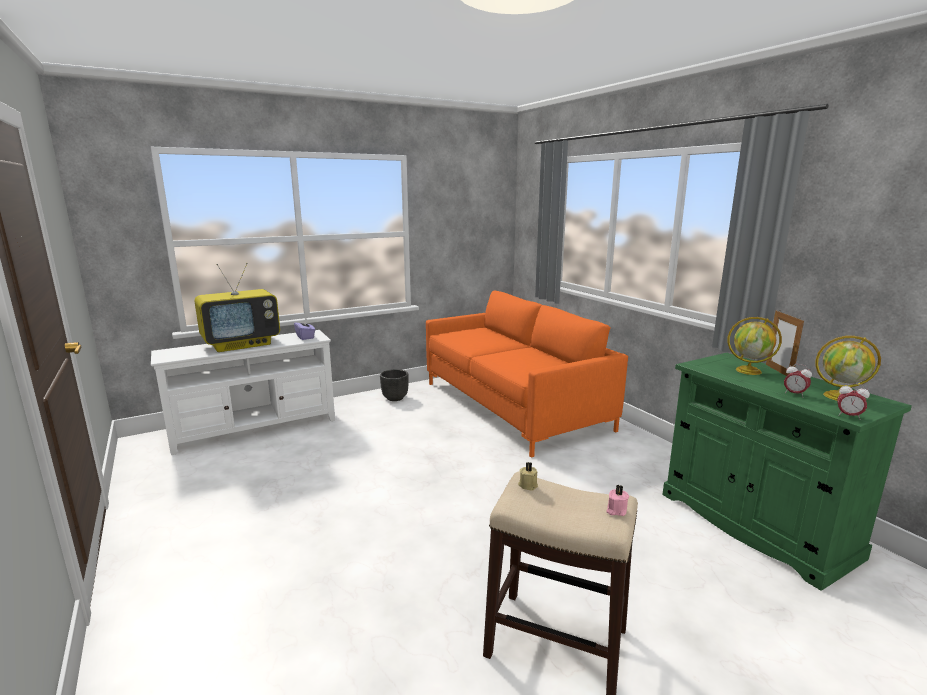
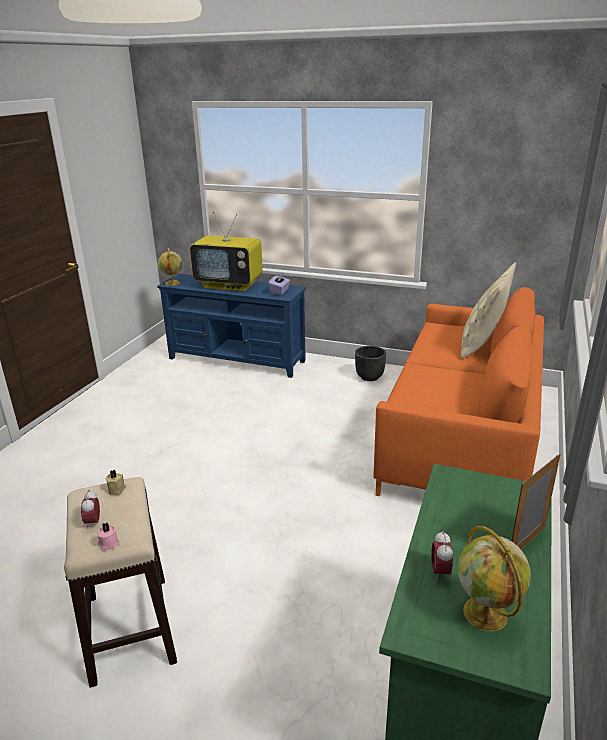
camera: 50 degrees right, 10 degrees up
(255, 428) = (237, 360): white tv stand -> blue tv stand
(495, 334) = (482, 344): none -> beige pillow
(749, 371) = (489, 519): globe -> globe (173, 283)
(848, 416) = (407, 631): alarm clock -> alarm clock (93, 522)

